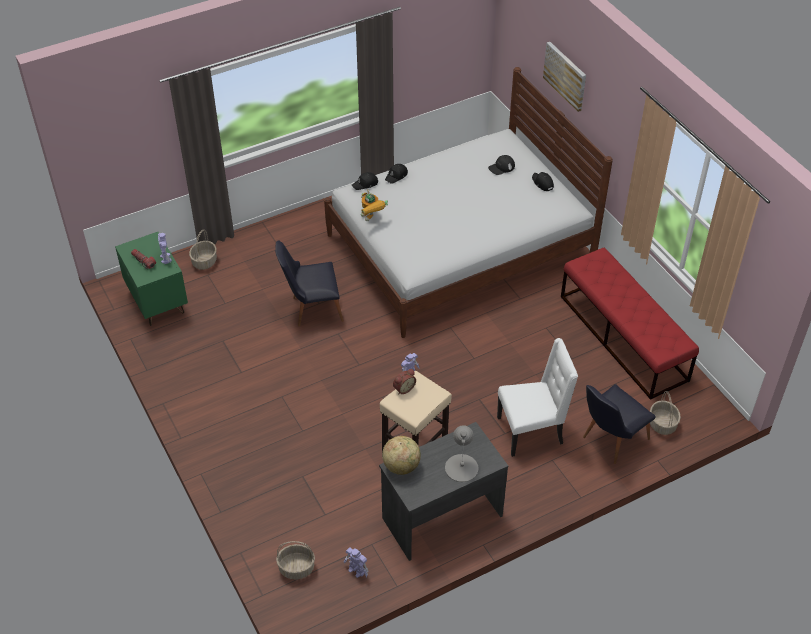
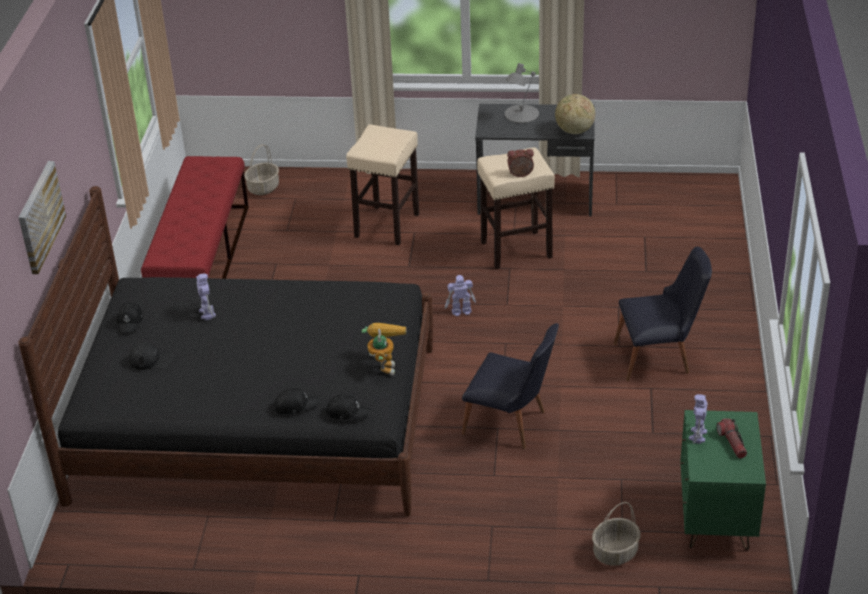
camera: 145 degrees left, 10 degrees down
(296, 568) = (699, 211): basket -> none
(357, 570) = (643, 192): toy robot -> toy robot (207, 313)
(459, 247) = (257, 423): white bed -> black bed
(531, 431) = (387, 225): white chair -> beige stool
(610, 440) = (324, 194): black chair -> black chair (660, 358)

